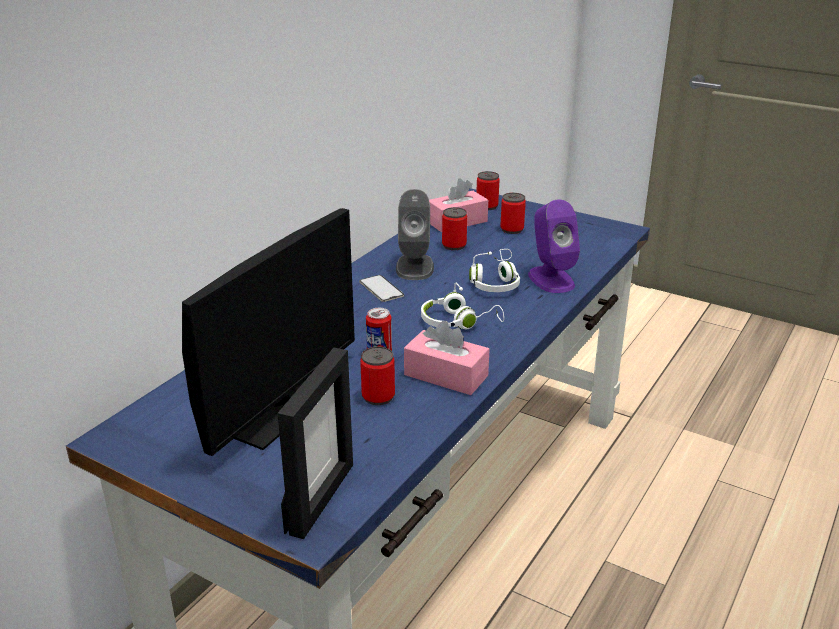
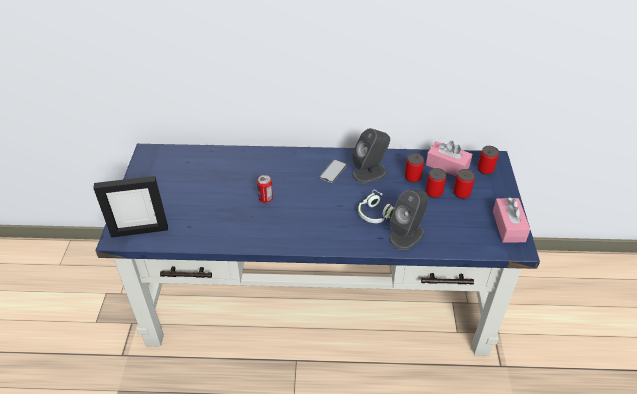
camera: 60 degrees right, 15 degrees up
(280, 406) = (199, 187): monitor -> none
(378, 396) = (226, 215): can -> can (434, 192)
(446, 375) = (262, 231): pink tissue box -> pink tissue box (508, 226)
(458, 322) = (321, 215): white headphones -> none
(551, 279) = (407, 235): purple speaker -> grey speaker

